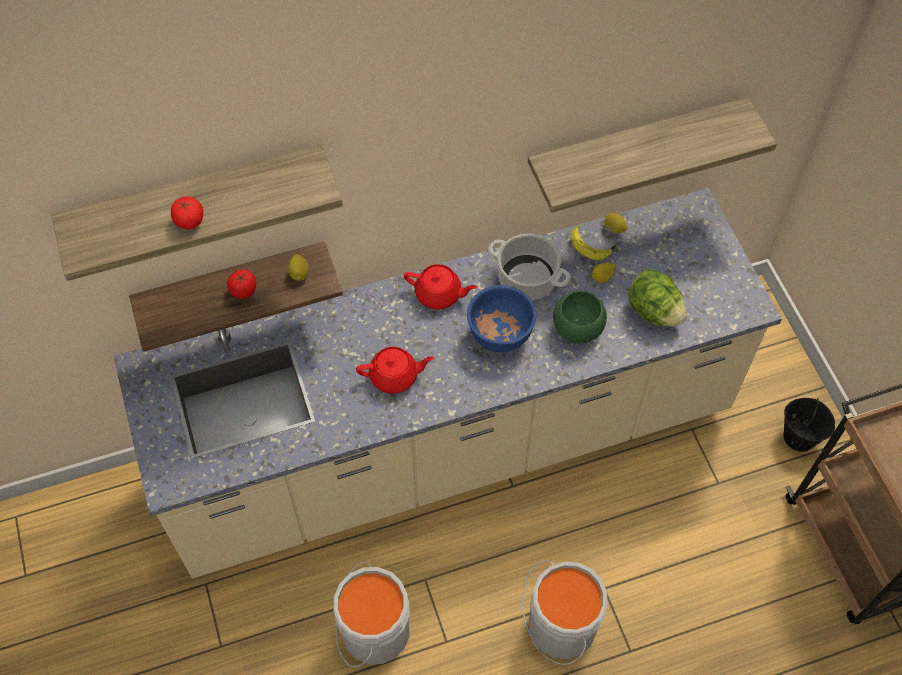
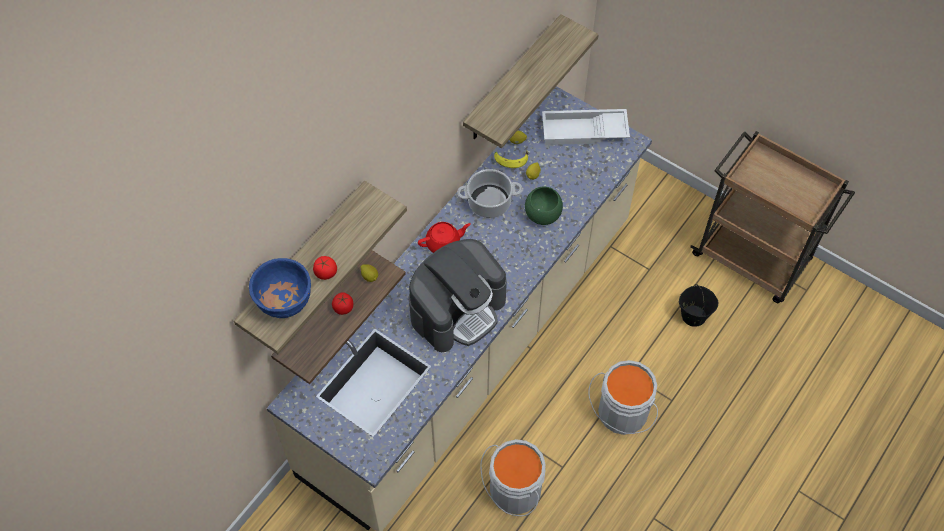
camera: 35 degrees left, 0 degrees up
(395, 376) = (457, 309): red teapot -> coffee machine
(500, 334) = (500, 245): blue bowl -> blue bowl (284, 301)
(654, 311) = (578, 178): lettuce -> none
(703, 262) = (584, 132): none -> white tray
(799, 436) = (674, 212): black bucket -> black bucket (693, 316)

